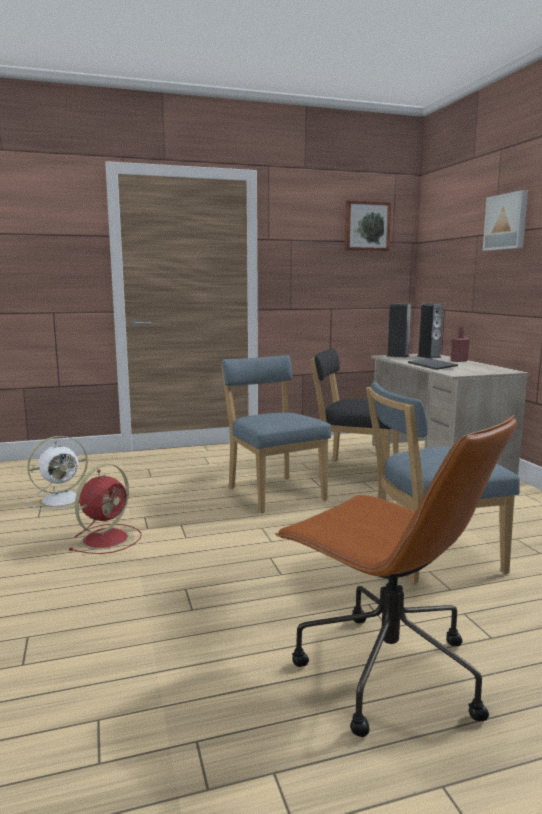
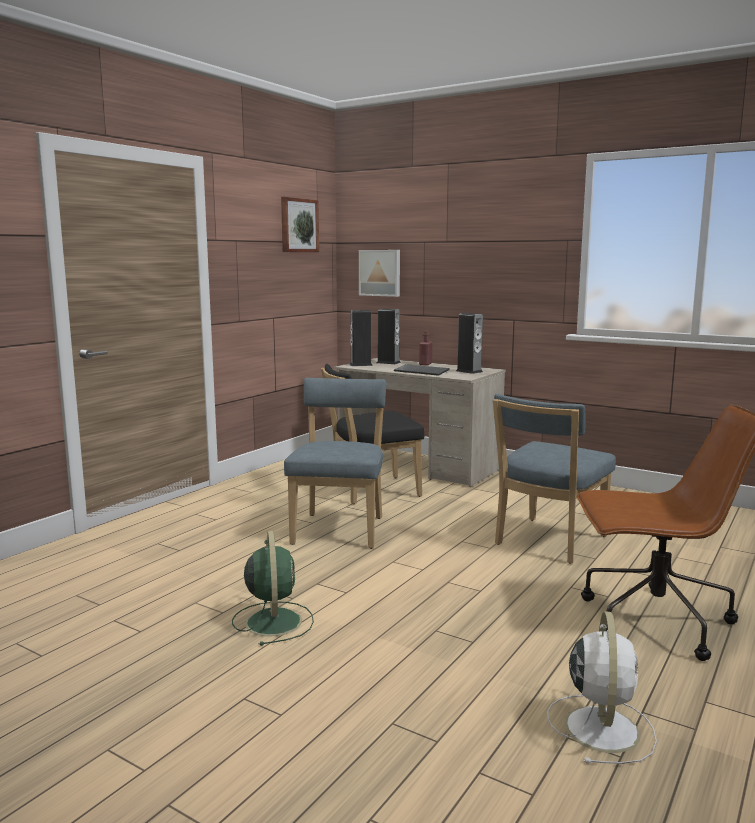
camera: 40 degrees left, 0 degrees up
(63, 499) = (126, 604): white fan -> white fan (601, 727)
(107, 538) = (273, 621): red fan -> green fan
(273, 492) = (340, 528): blue chair -> blue chair turned 75 degrees clockwise
(480, 370) = (469, 371): none -> speaker
(506, 222) = (463, 232): picture -> picture (380, 273)

